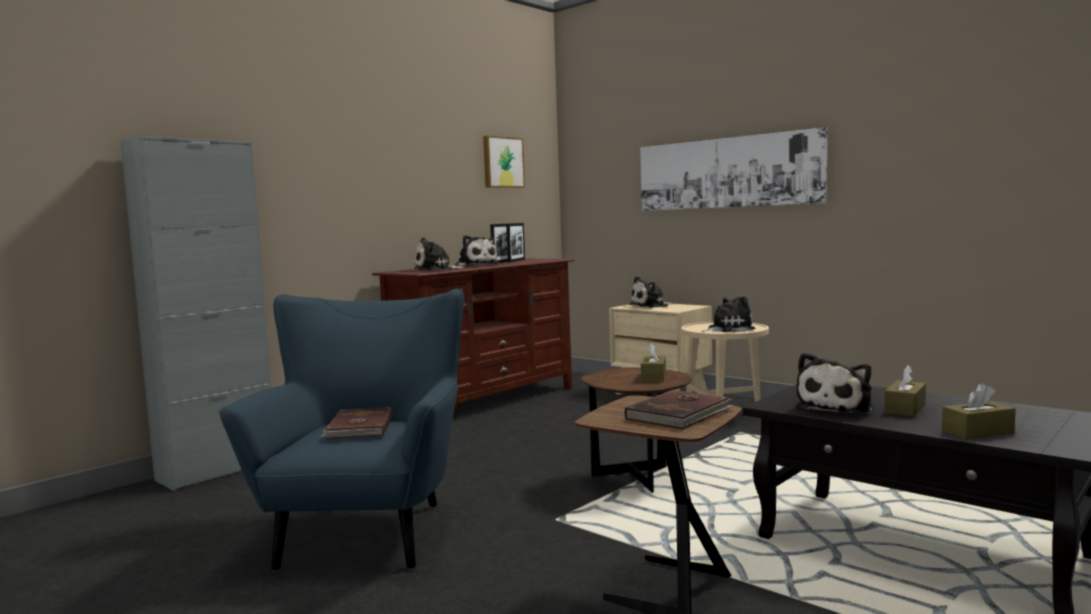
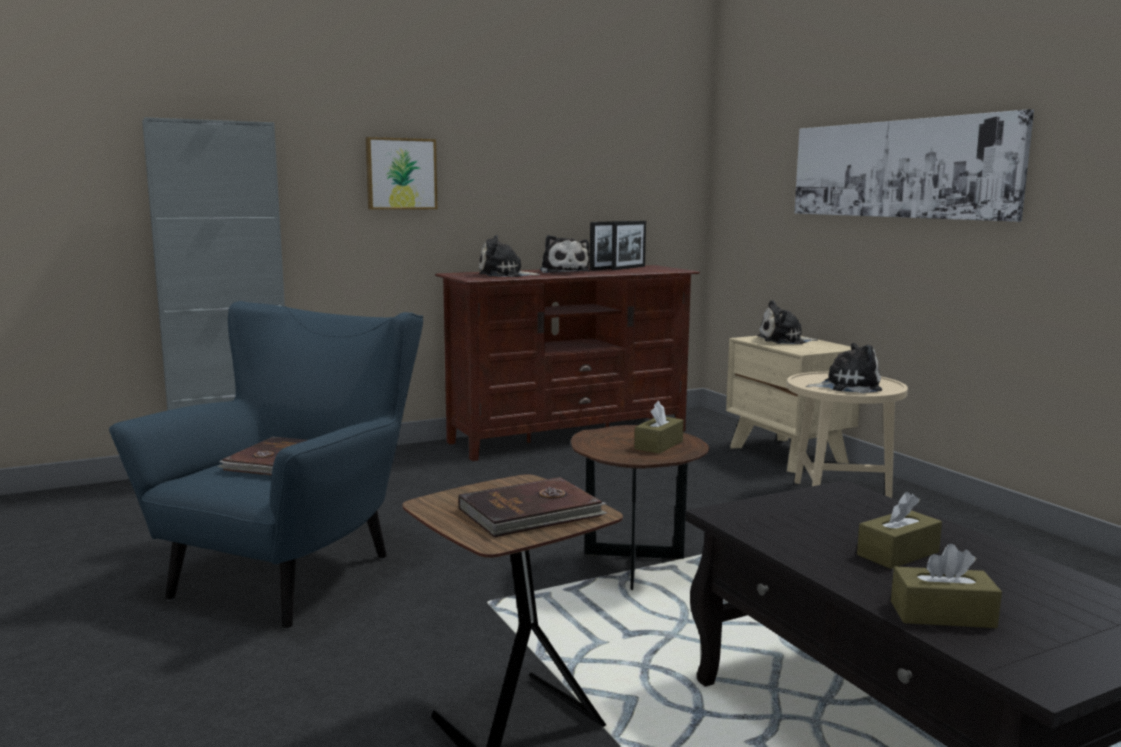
camera: 20 degrees right, 5 degrees up
(502, 162) = (626, 143): picture -> picture (401, 174)
(836, 407) = (806, 533): plush toy -> none

